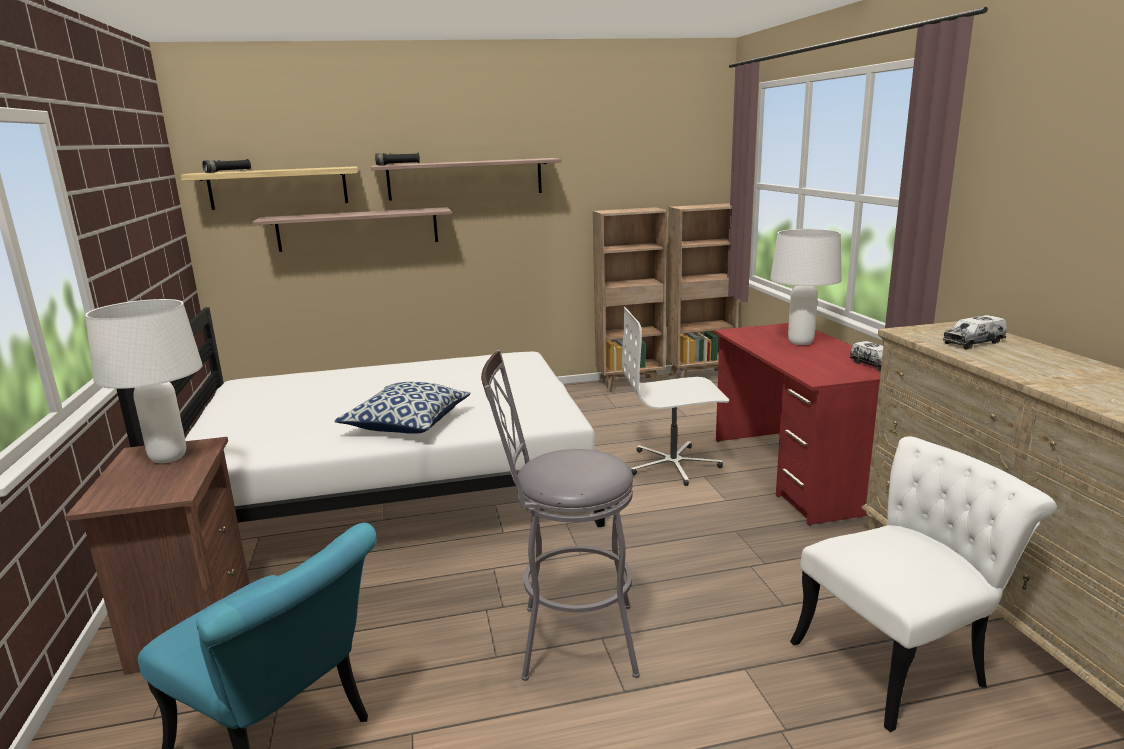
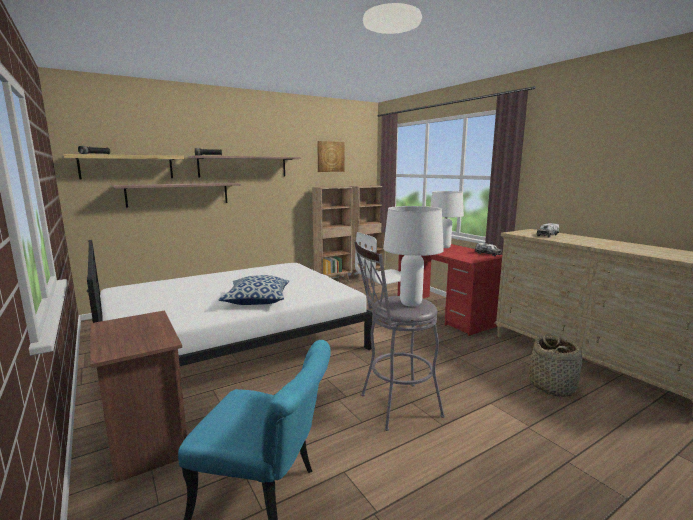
camera: 20 degrees left, 5 degrees down
(169, 457) = (135, 324): white table lamp -> white table lamp (411, 303)
(631, 152) = (330, 156): none -> picture
(901, 659) = (552, 386): white chair -> basket

